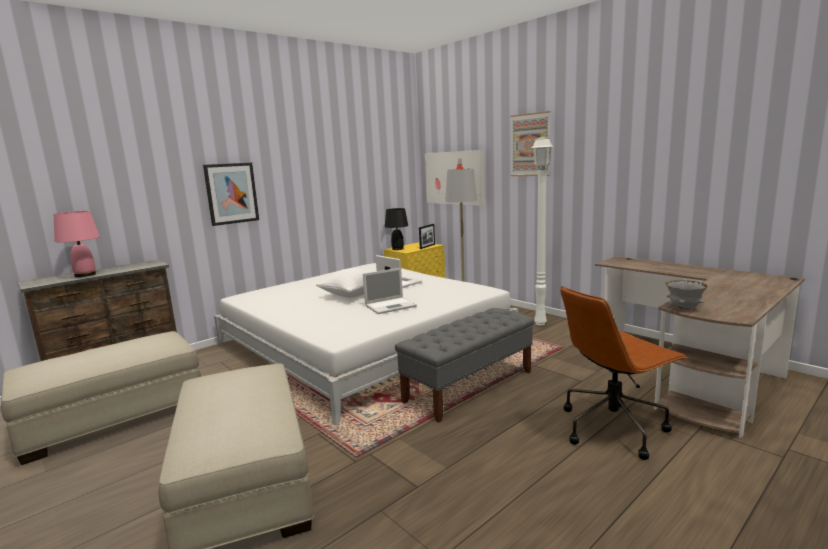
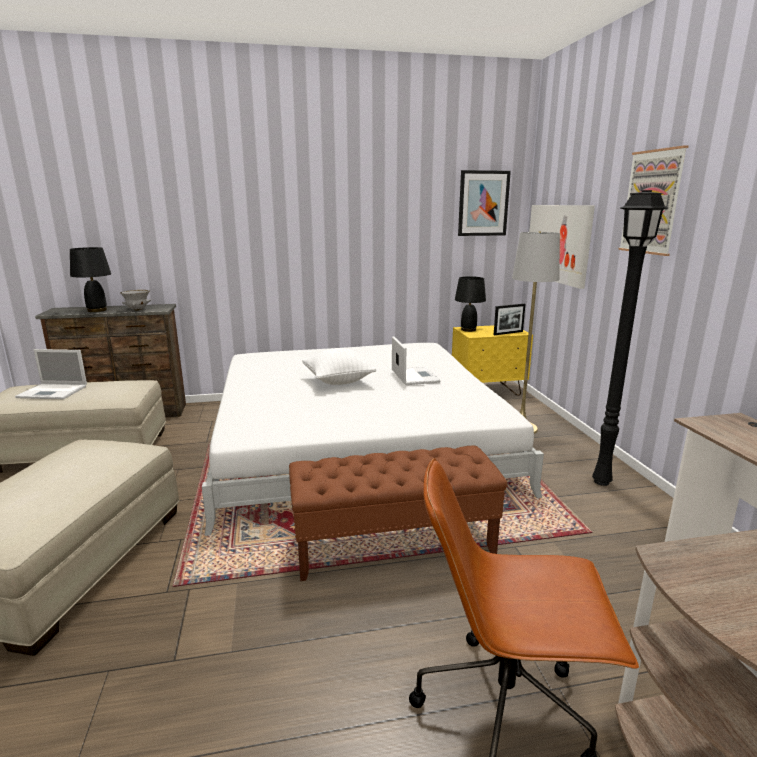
camera: 30 degrees right, 5 degrees up
(85, 275) = (96, 310): pink table lamp -> black table lamp
(231, 193) = (260, 241): picture -> picture (483, 203)
(391, 306) = (355, 407): laptop -> laptop (54, 392)
(469, 386) = (394, 544): grey bench -> brown bench
(541, 324) = (602, 482): white floor lamp -> black floor lamp
(684, 308) = (682, 568): grey bowl -> grey bowl (138, 310)

